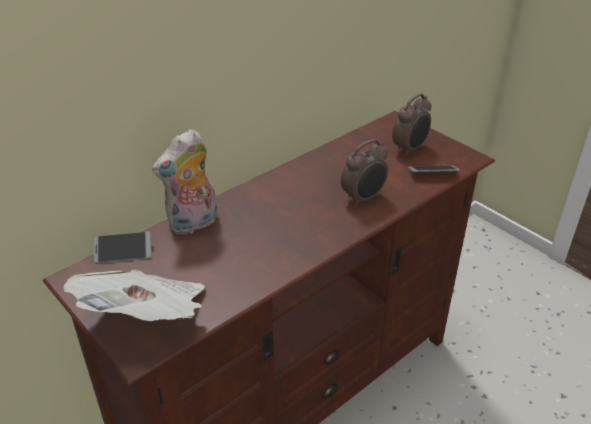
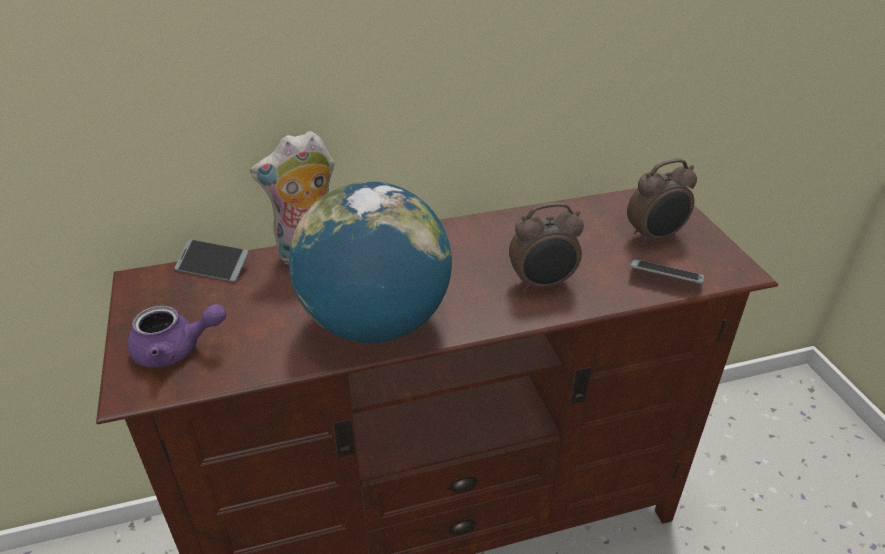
camera: 25 degrees right, 0 degrees up
(147, 317) = (176, 350): newspaper -> purple teapot
(275, 255) = (375, 323): none -> globe

